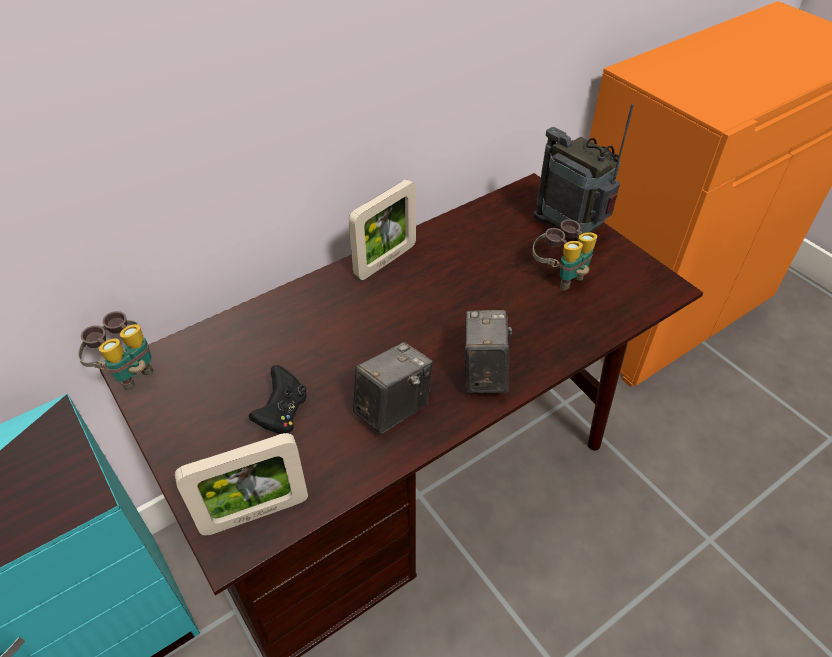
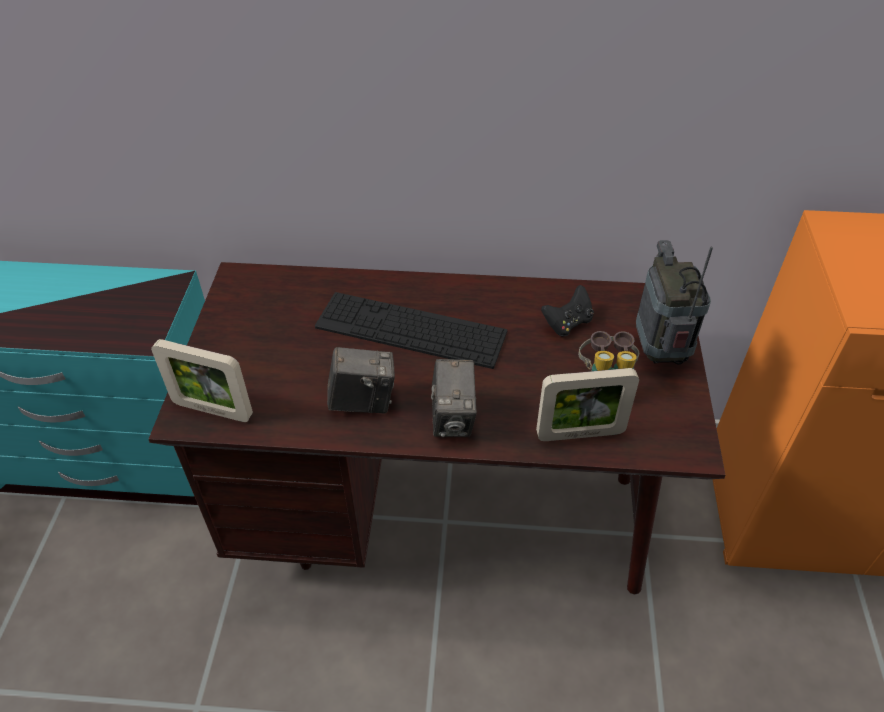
camera: 40 degrees right, 0 degrees up
(128, 371) = (233, 274): binoculars -> none
(283, 413) = (291, 359): black game controller -> black game controller (567, 323)
(366, 322) = (410, 329): none -> keyboard
(385, 261) = (474, 292): picture frame -> picture frame (580, 434)
(484, 373) = (453, 418): camera -> camera turned 135 degrees clockwise

